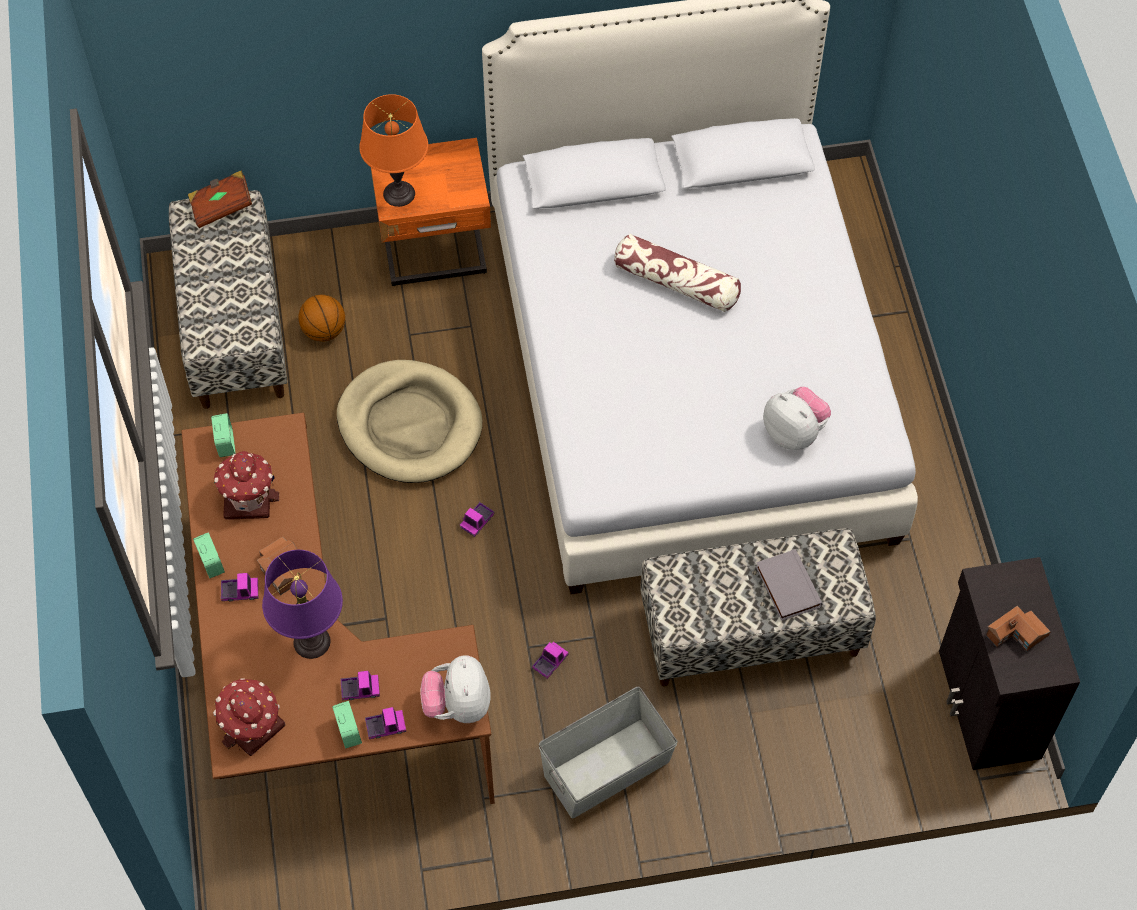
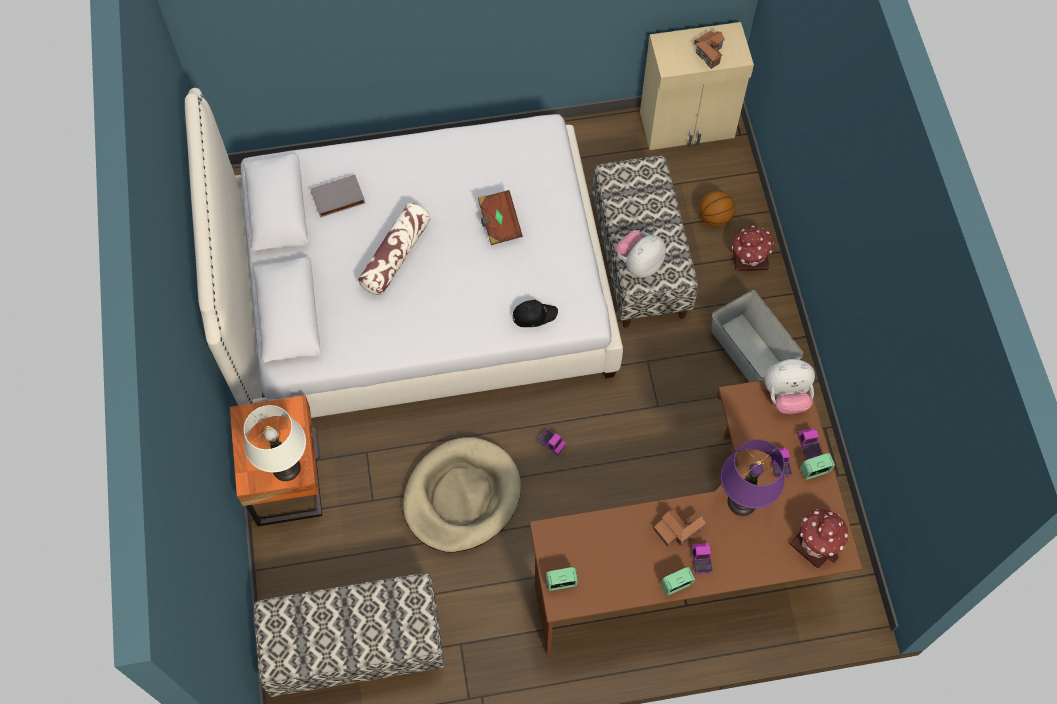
camera: 90 degrees left, 5 degrees up
(221, 207) = (271, 633): brown book -> brown book (499, 223)
(248, 496) = (612, 560): toy house -> toy house (749, 257)
(324, 331) = (365, 570): basketball -> basketball (714, 217)
(399, 193) = (286, 468): orange table lamp -> white table lamp
(550, 662) = (669, 390): toy truck -> none
(591, 429) = (534, 315): none -> black cap
(786, 587) = (645, 206): grey book -> grey book (338, 199)
(794, 432) = (534, 182): plush toy -> plush toy (639, 263)
(987, 705) = (688, 126): black cabinet -> beige cabinet

